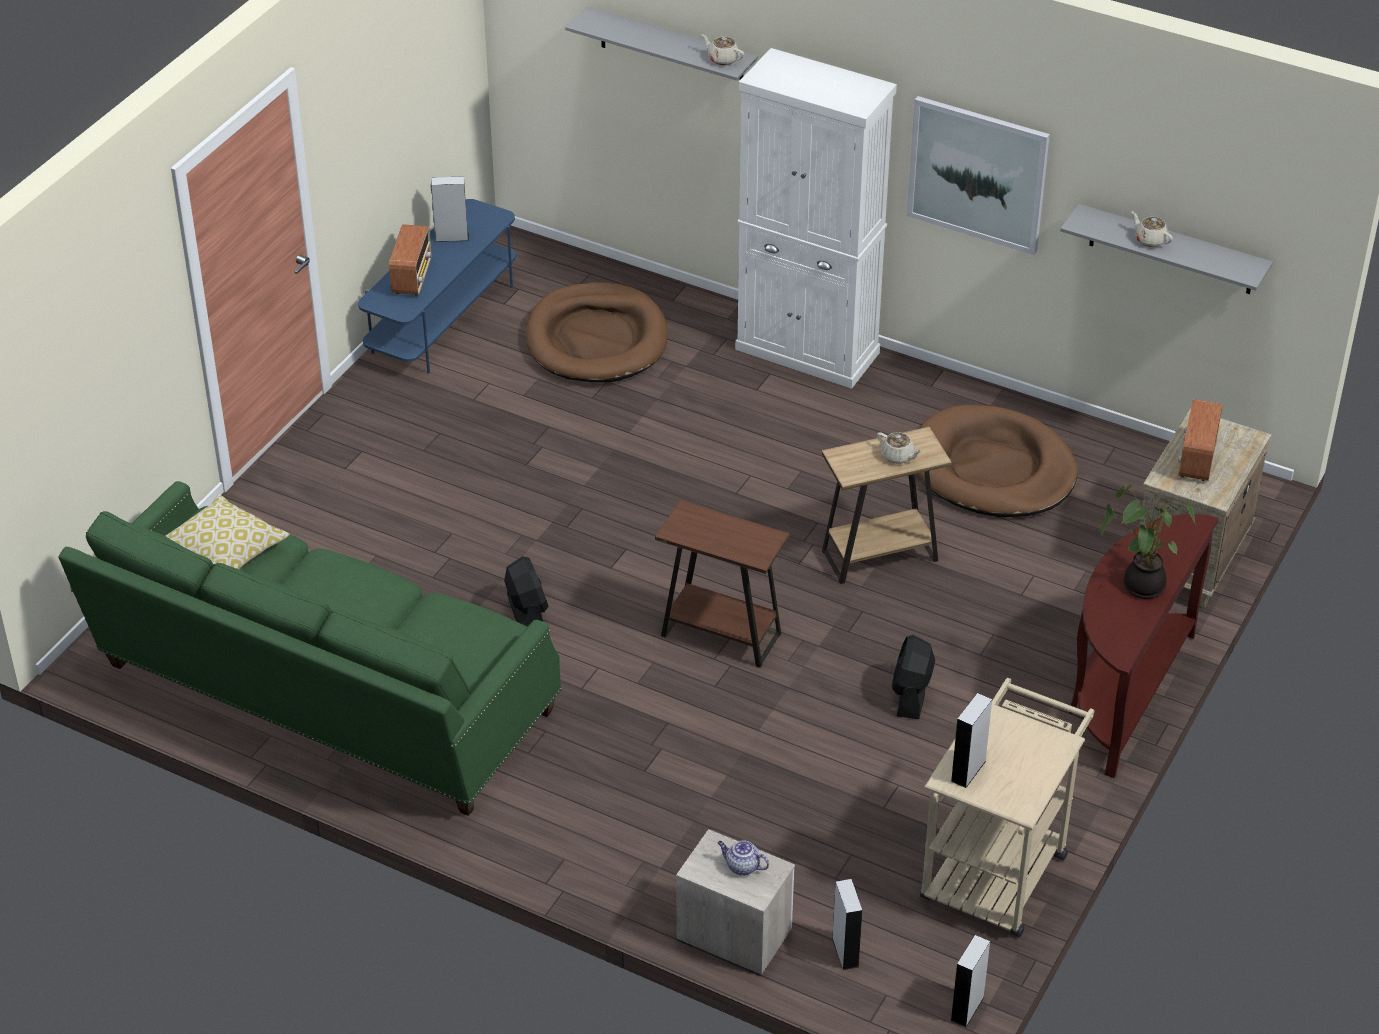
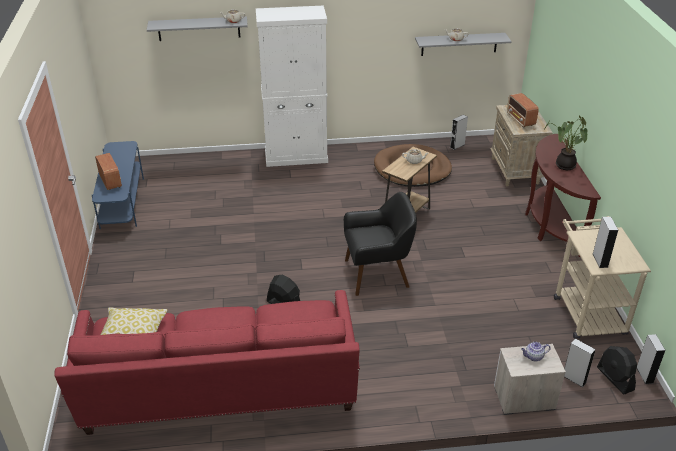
camera: 35 degrees left, 5 degrees down
(322, 695) = (220, 391): green sofa -> red sofa
(451, 237) = (114, 159): grey speaker -> grey speaker (457, 146)
(596, 339) = (202, 184): brown dog bed -> none
(721, 635) = (378, 274): brown side table -> black armchair
(911, 694) = (477, 261): black fan -> black fan (615, 379)
(977, 174) = (365, 39): picture -> none

